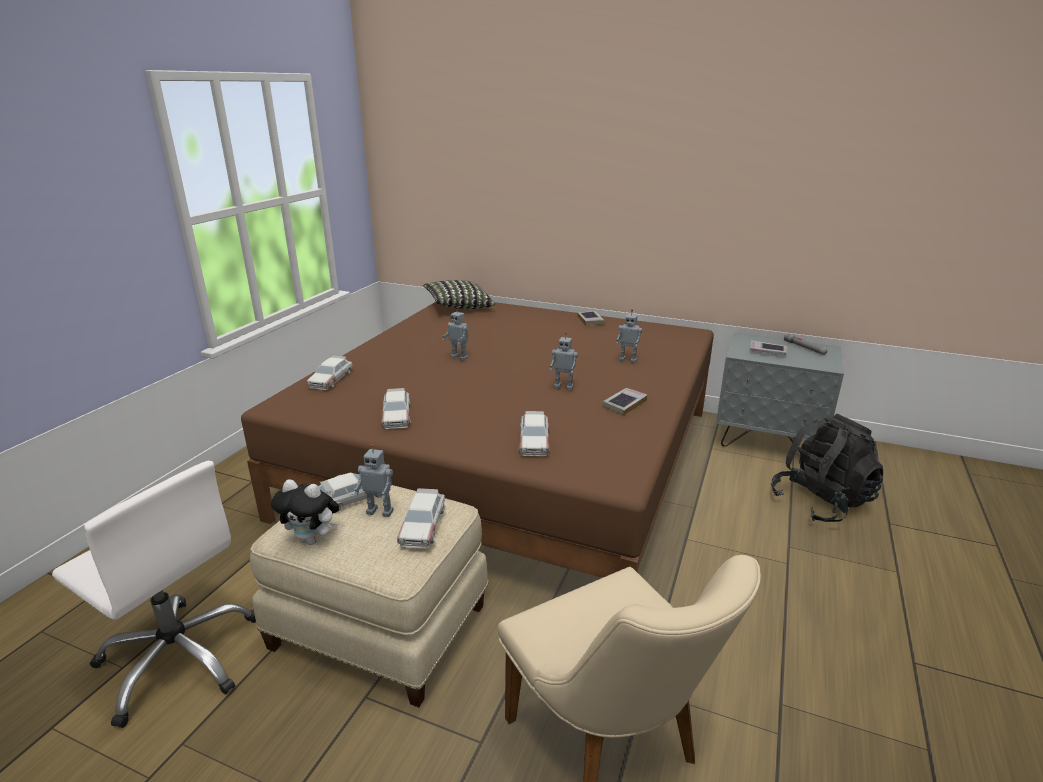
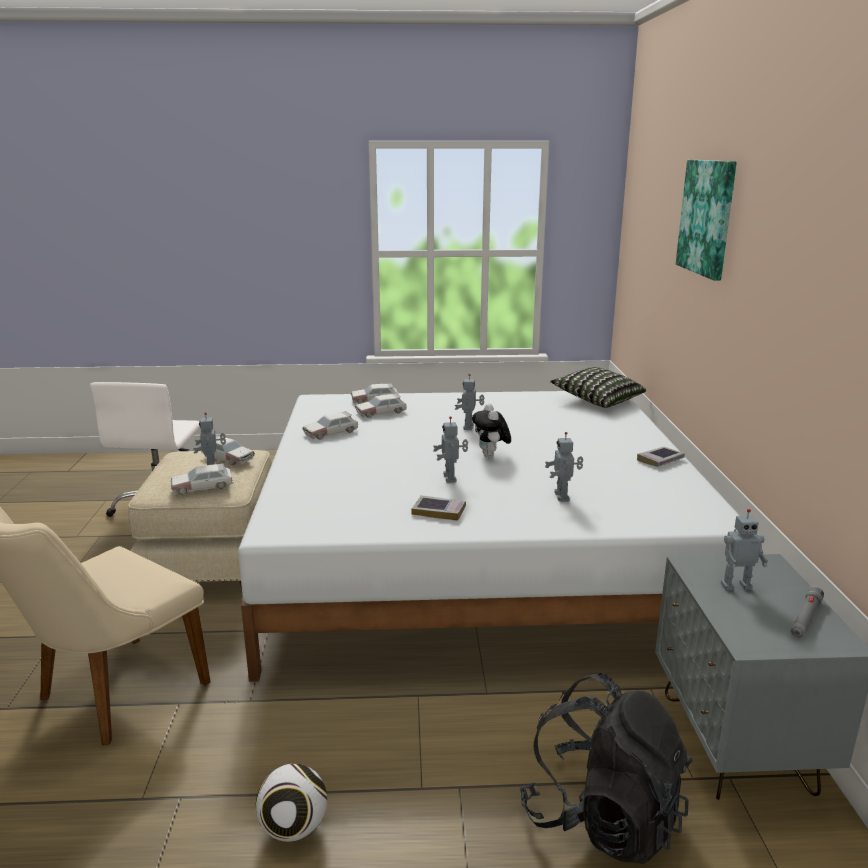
camera: 65 degrees right, 5 degrees down
(313, 539) = (176, 462): plush toy -> plush toy (491, 455)
(512, 460) = (476, 557): brown bed -> white bed
(534, 441) = (325, 486): toy car -> toy car (381, 412)
(559, 135) = (707, 217): none -> picture
(767, 352) = (735, 586): book -> toy robot
(821, 636) = (294, 827): none -> football

